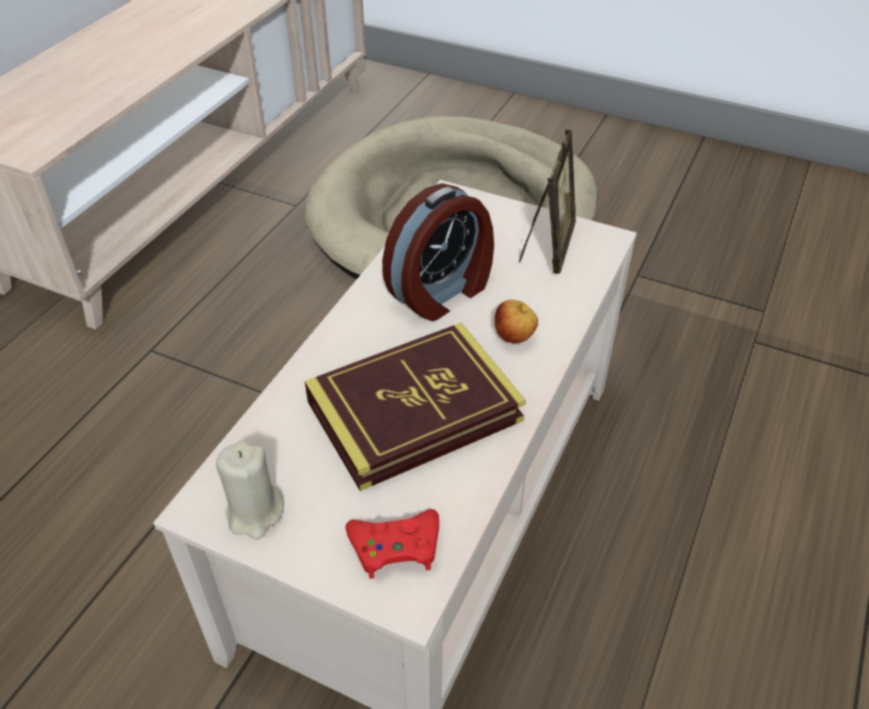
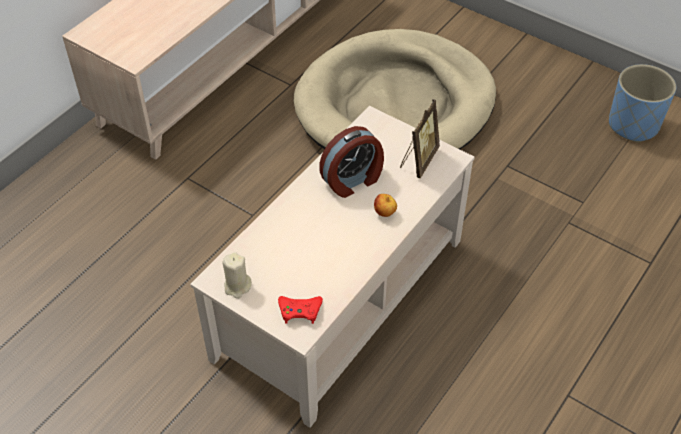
camera: 10 degrees right, 5 degrees up
(414, 411) = (323, 246): book -> none
(790, 204) = (633, 125): none -> blue planter

